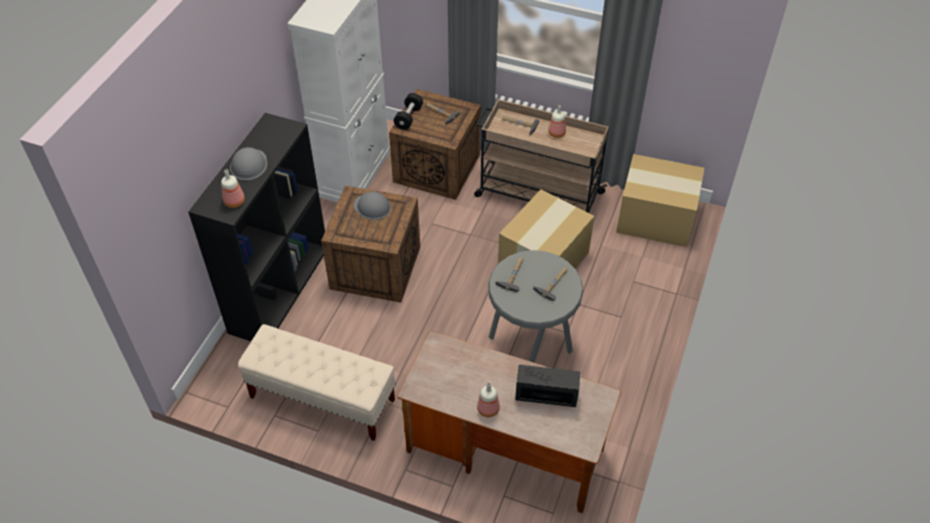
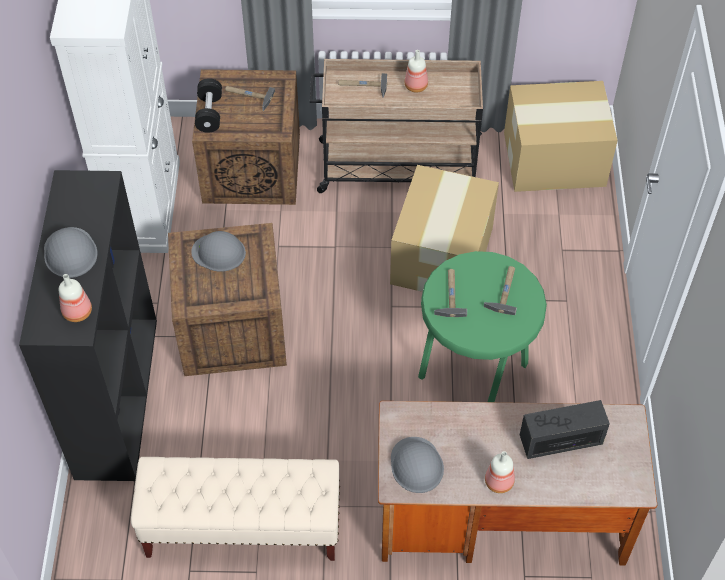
camera: 20 degrees left, 5 degrees up
(435, 380) = (416, 465): none -> grey hard hat
(530, 347) = (474, 374): grey stool -> green stool

